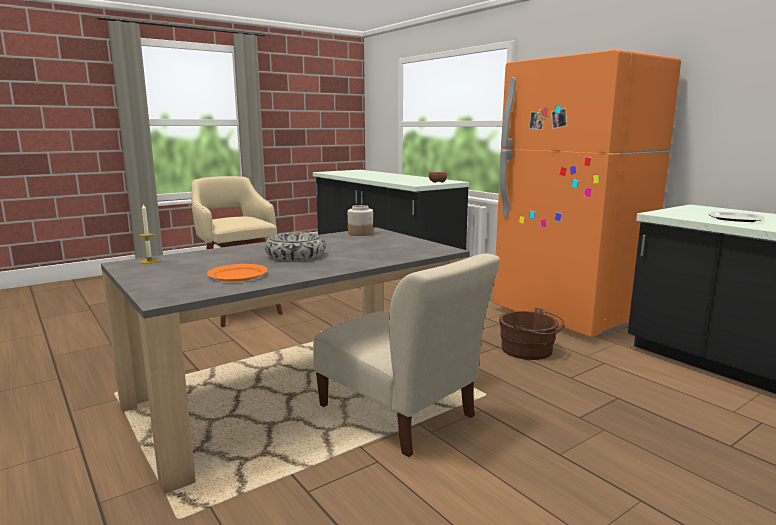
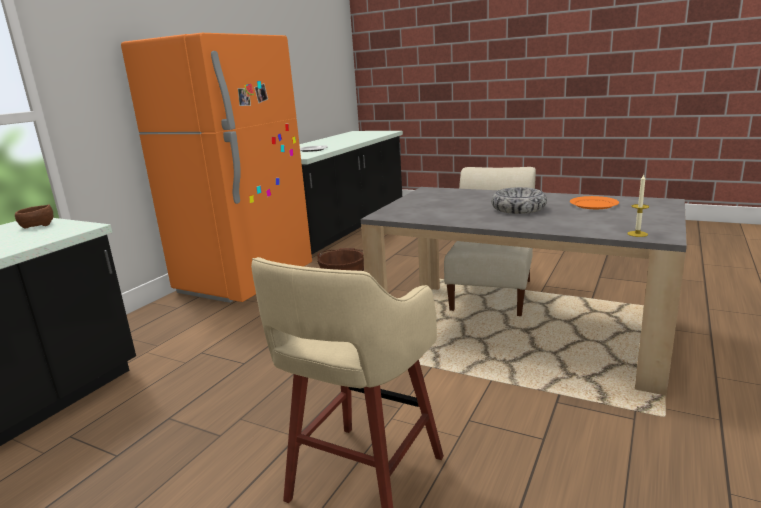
camera: 115 degrees left, 5 degrees up
(361, 233) = (403, 215): jar -> none

